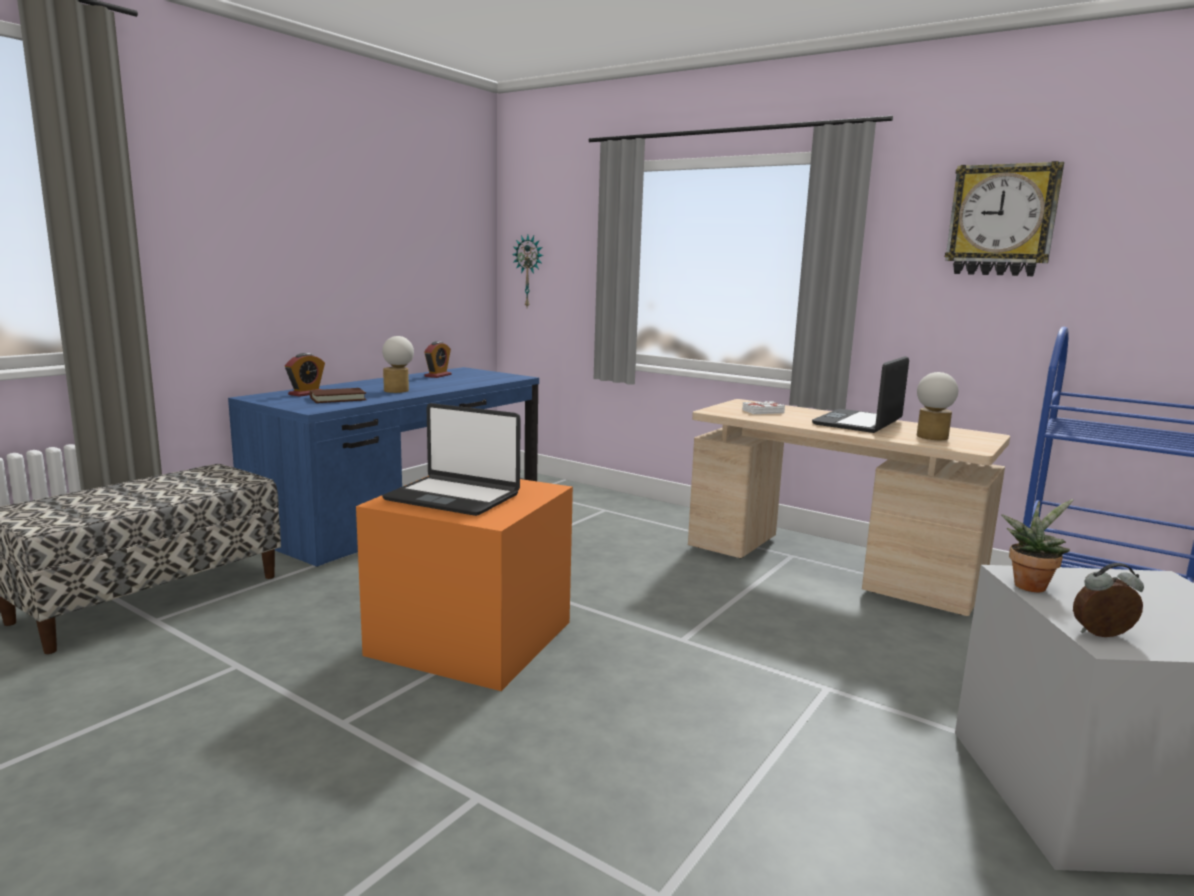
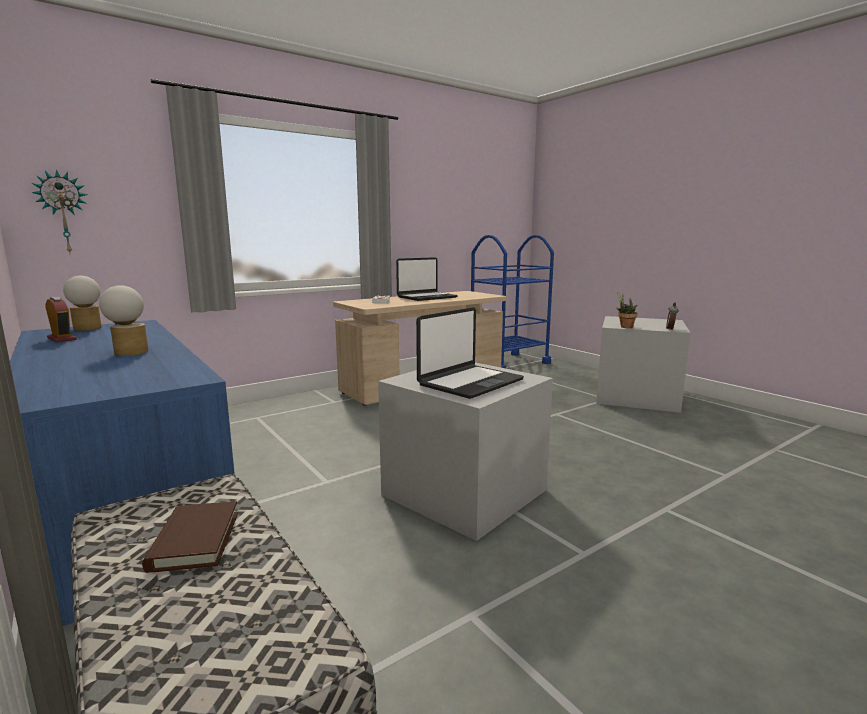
camera: 70 degrees left, 0 degrees up
(306, 393) = (63, 381): alarm clock -> none
(338, 399) = (138, 370): brown book -> brown book (195, 540)
(474, 637) = (464, 491): orange storage box -> grey storage box
(858, 423) = (426, 297): laptop -> laptop turned 90 degrees counterclockwise
(930, 437) = (467, 295): table lamp -> table lamp (87, 329)
(1001, 220) = (441, 183): wall clock -> none

